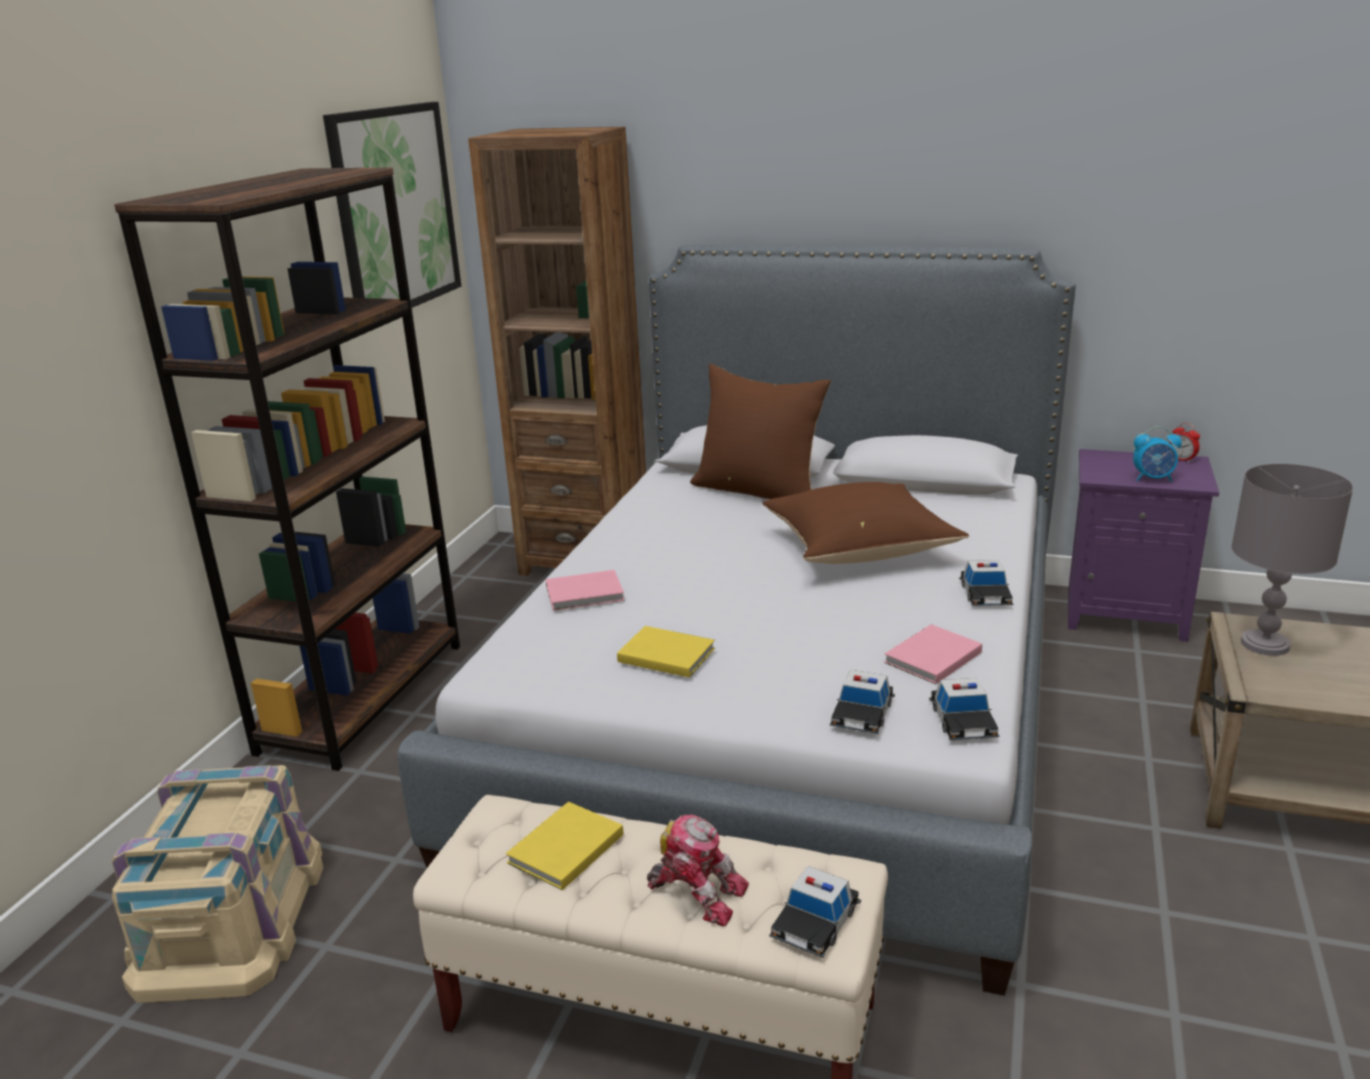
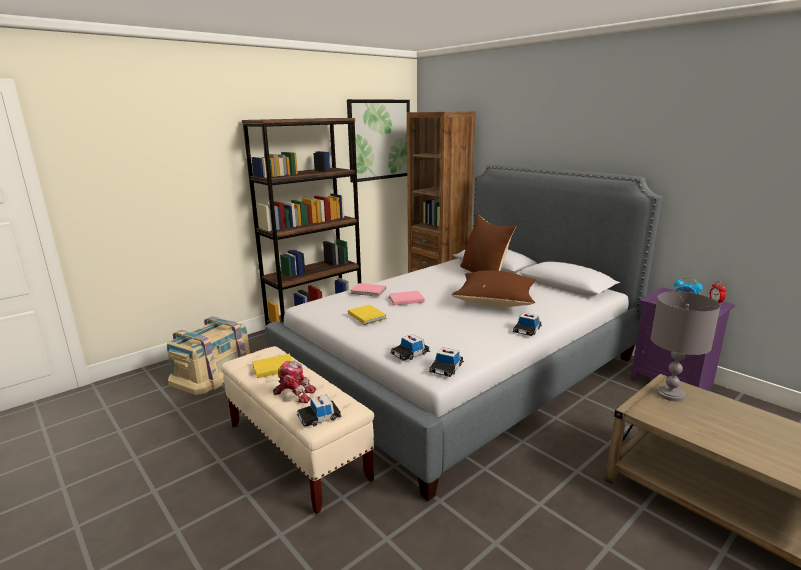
camera: 30 degrees right, 5 degrees down
(697, 892) = (295, 394): toy robot -> toy robot turned 45 degrees counterclockwise
(930, 658) = (466, 344): pink book -> pink book (405, 299)

